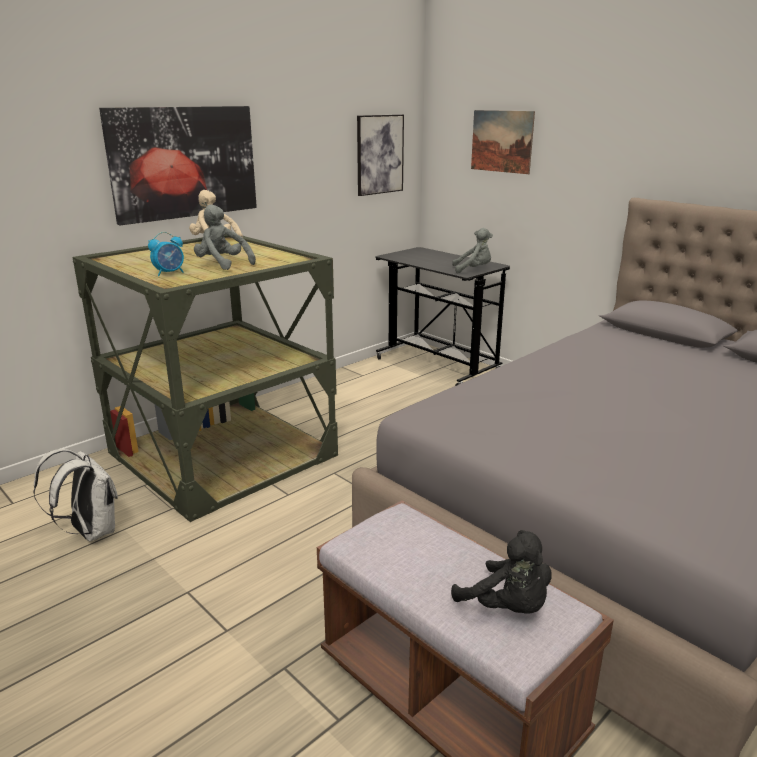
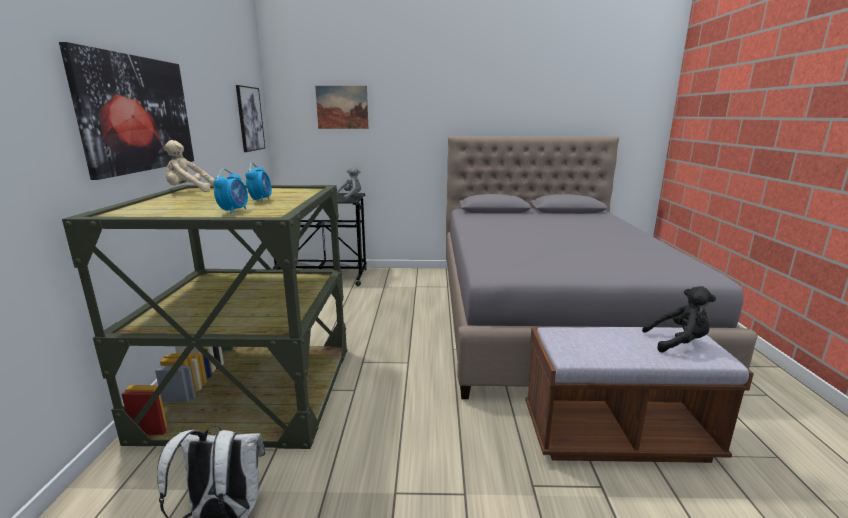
camera: 45 degrees left, 5 degrees down
(222, 264) = (261, 200): grey plush toy -> alarm clock

